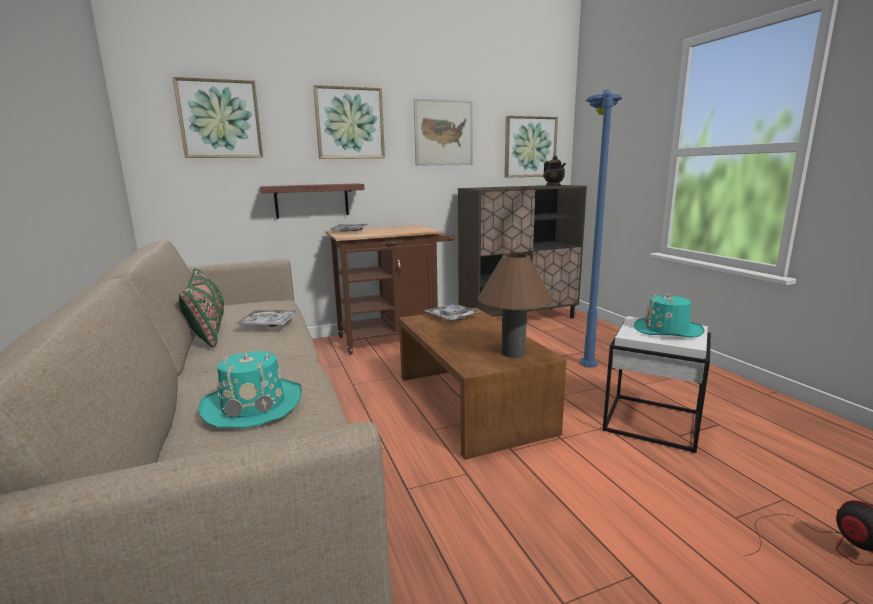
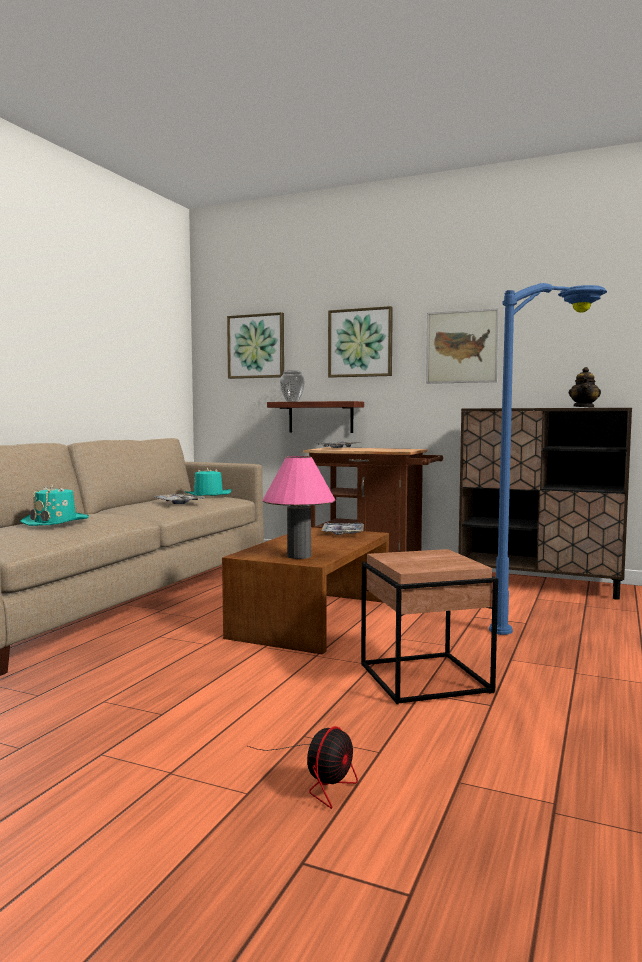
camera: 45 degrees right, 10 degrees down
(208, 331) = (146, 501): green pillow -> none
(283, 185) = (292, 401): none -> vase
(513, 353) = (299, 556): brown table lamp -> pink table lamp
(529, 147) = (585, 358): picture -> none
(653, 423) = (424, 679): white side table -> brown side table
(667, 330) = (434, 560): turquoise hat -> turquoise hat (208, 495)

